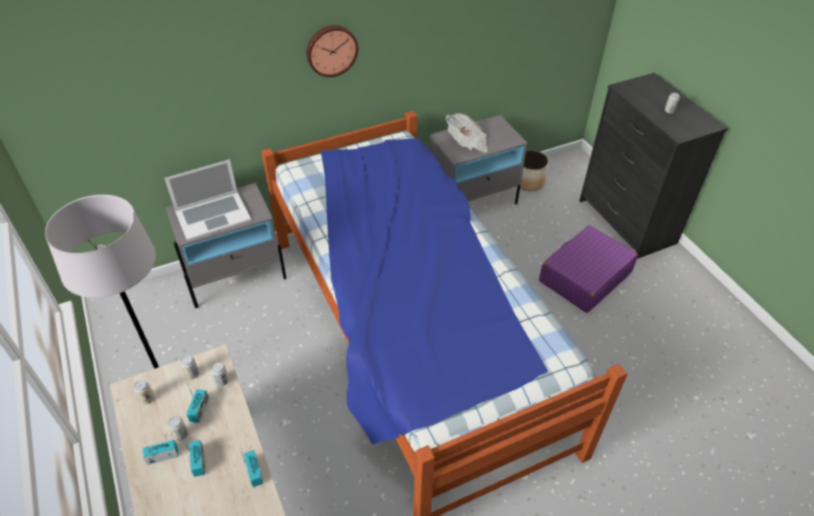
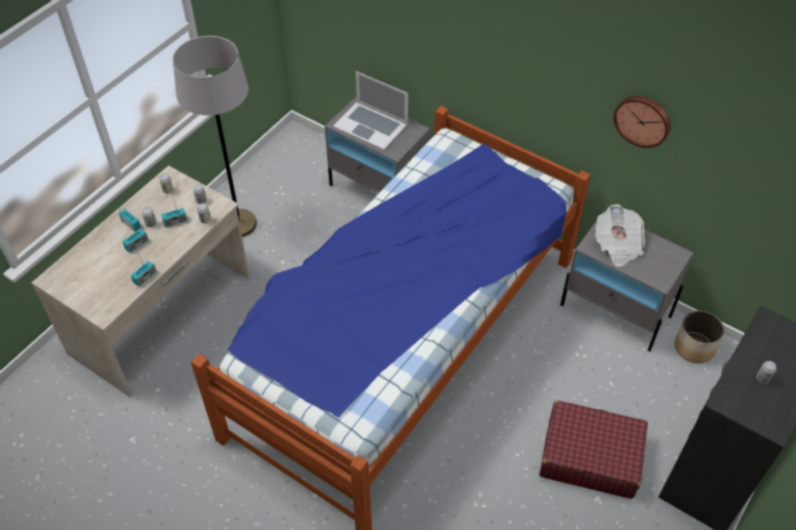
camera: 60 degrees right, 5 degrees up
(331, 50) = (525, 64): wall clock -> wall clock (643, 120)
(584, 277) = (590, 456): purple suitcase -> red suitcase

